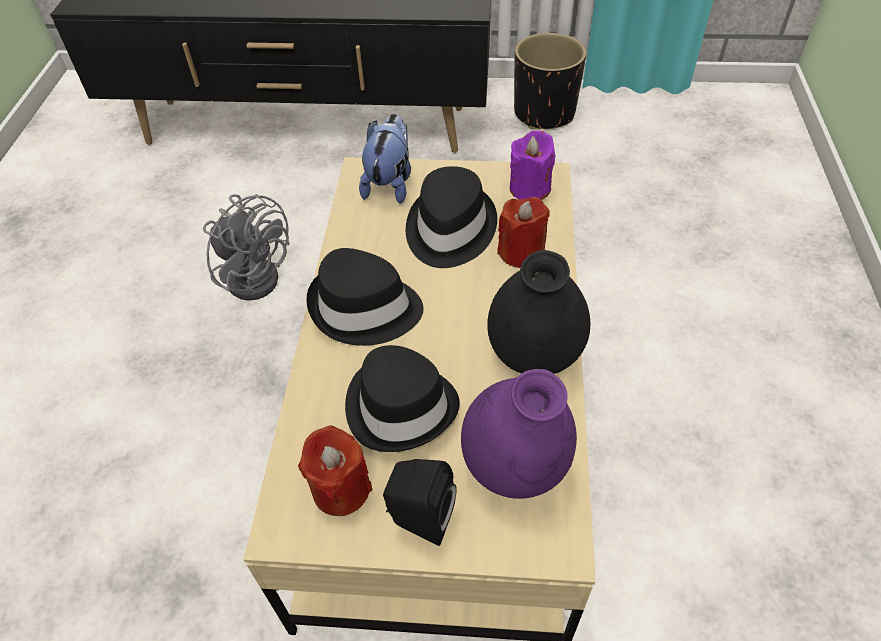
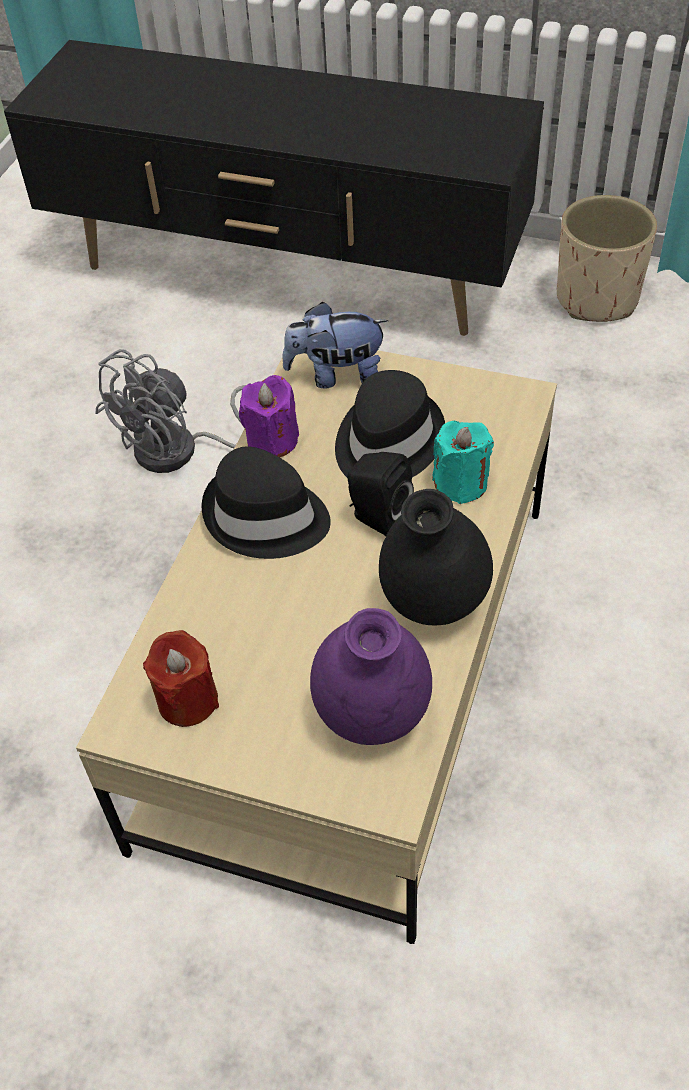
camera: 15 degrees right, 0 degrees up
(255, 273) = (180, 451): grey fan -> grey fan turned 75 degrees clockwise
(390, 183) = (336, 375): plush toy -> plush toy turned 120 degrees counterclockwise
(400, 406) = (273, 628): black hat -> none
(418, 518) = (257, 745): black speaker -> black speaker (377, 517)
(521, 252) = (461, 483): red candle -> turquoise candle
(530, 188) = (498, 407): purple candle -> purple candle (272, 441)
(544, 113) = (597, 299): black planter -> beige planter

